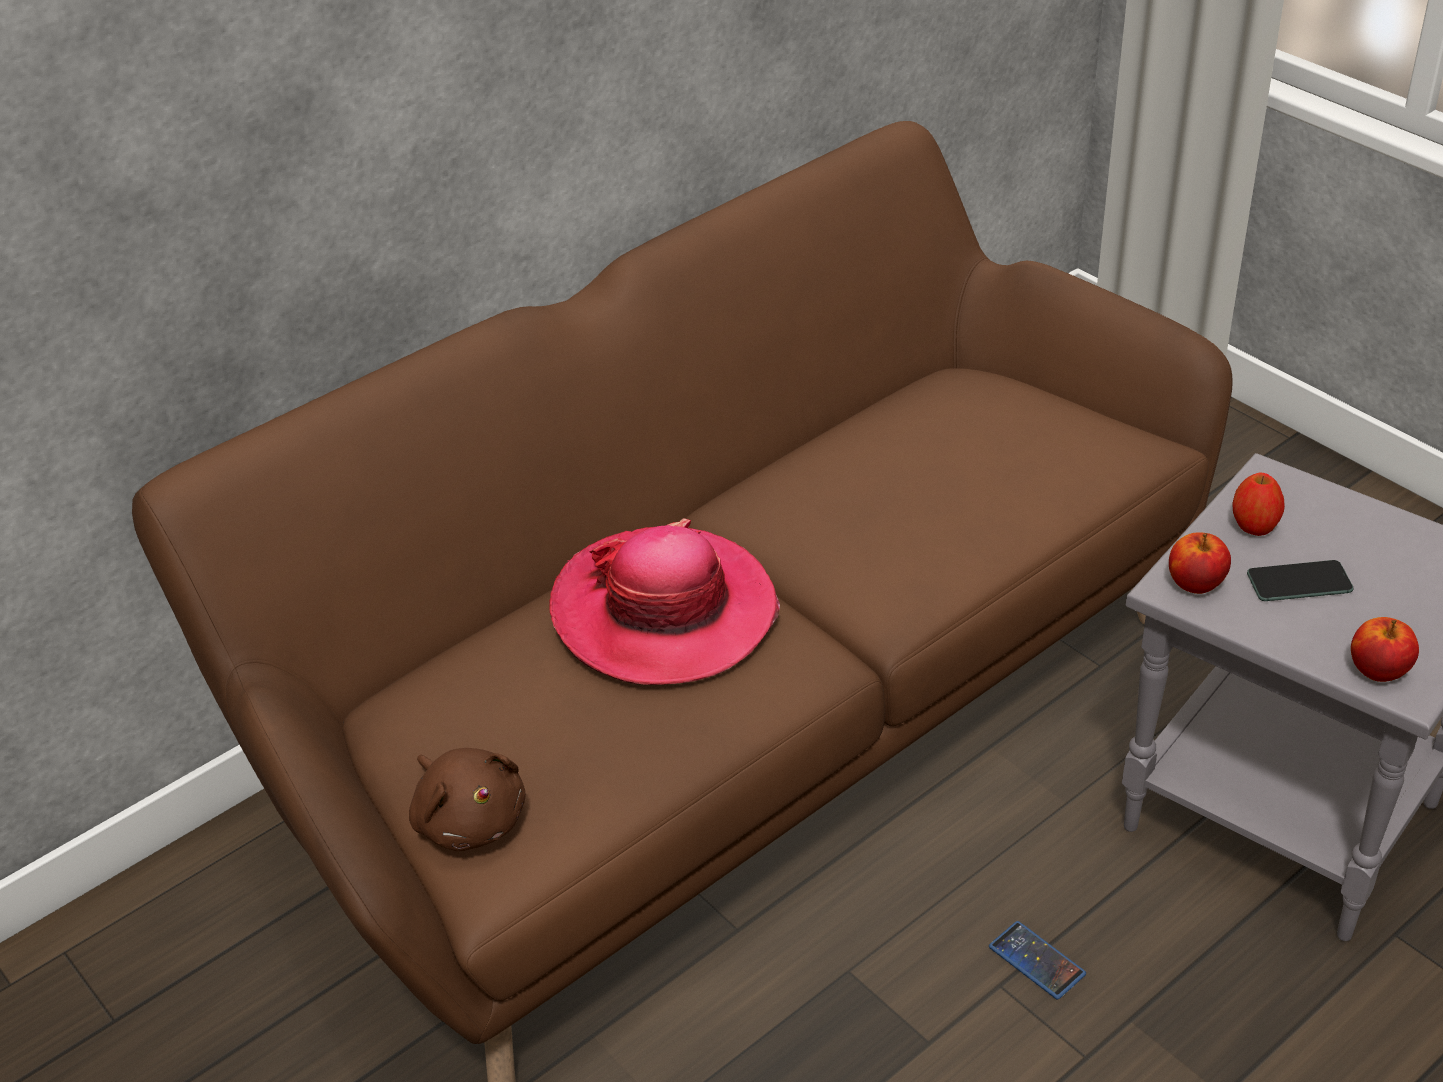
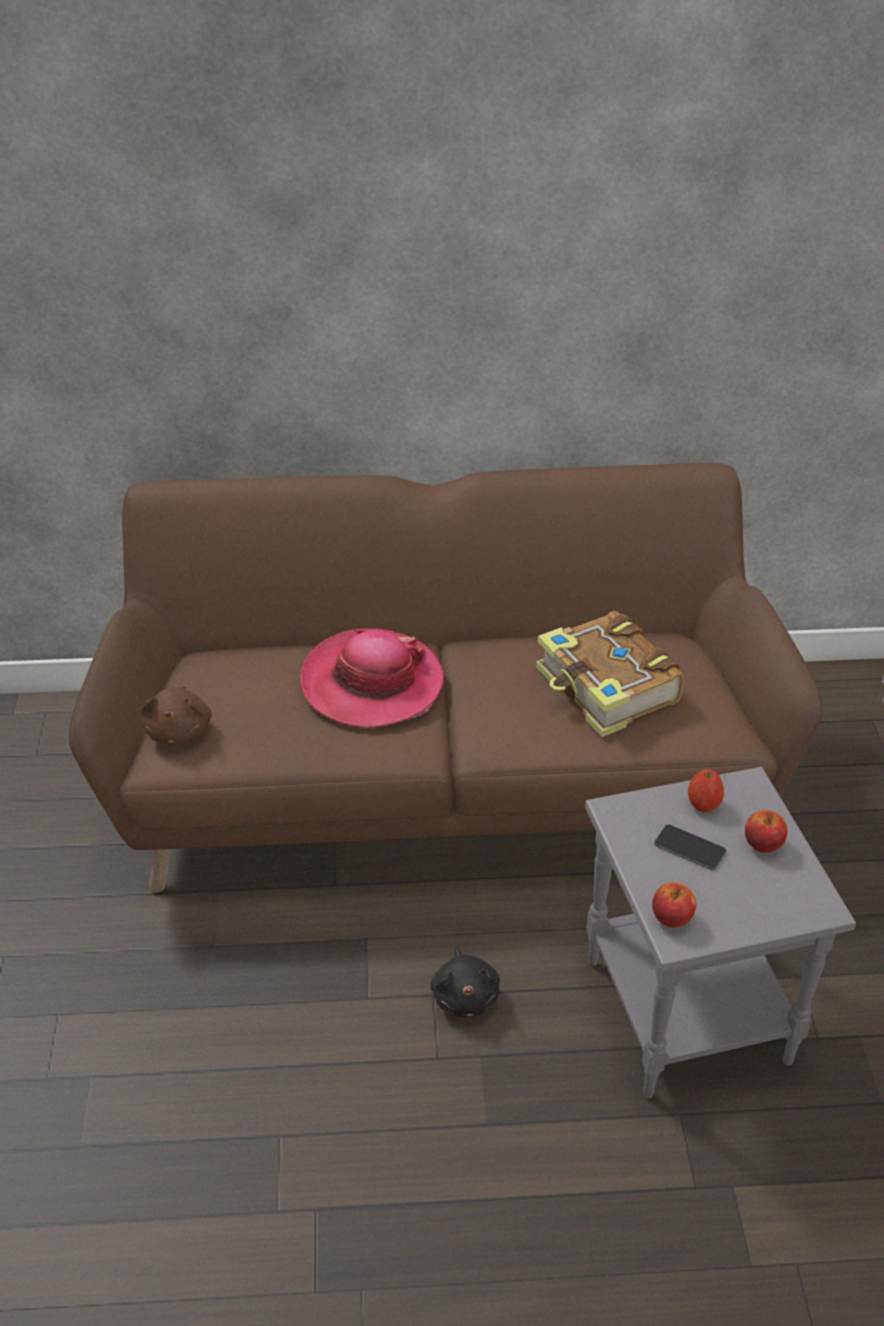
camera: 35 degrees right, 0 degrees up
(952, 468) = (606, 689): none -> book
(1037, 961) = (465, 995): phone -> black plush toy
(1195, 584) = (629, 815): apple -> apple (762, 845)

